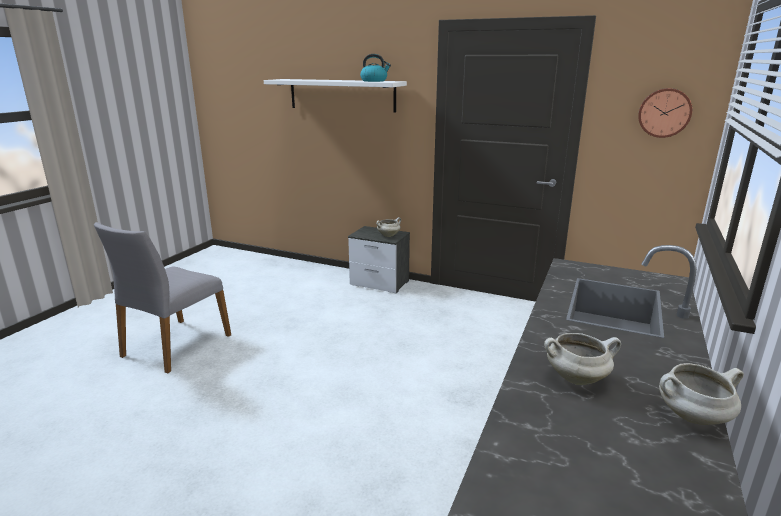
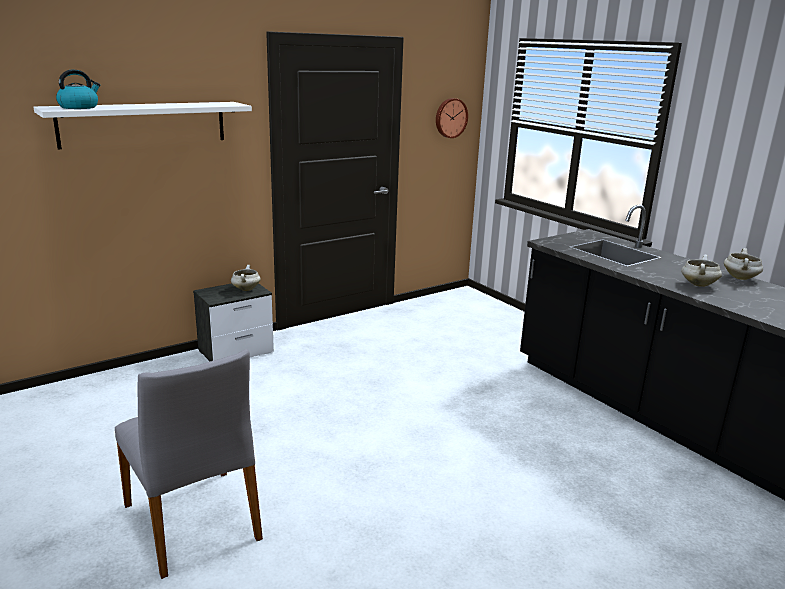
camera: 60 degrees left, 0 degrees up
(374, 81) = (210, 104): kettle -> kettle (79, 107)

